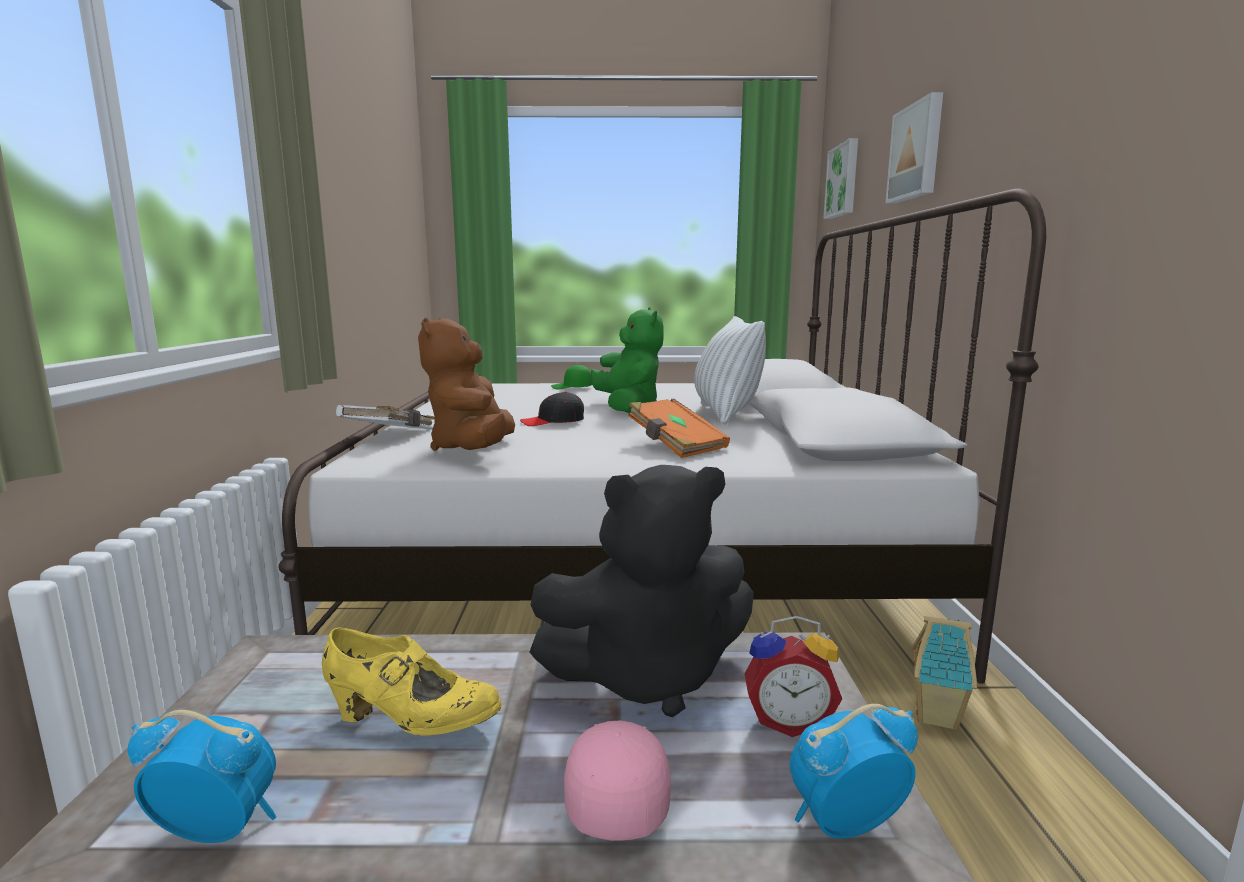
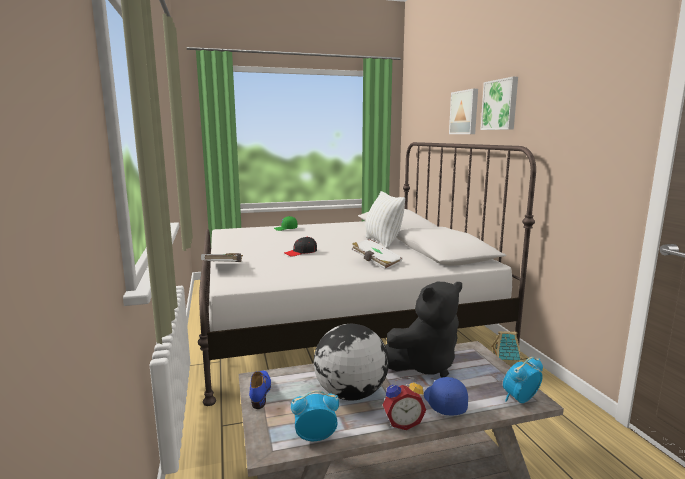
camera: 15 degrees left, 0 degrees up
(237, 684) = (260, 392): none -> blue shoe
(412, 722) = (350, 394): yellow shoe -> globe
(473, 450) = (280, 273): brown plush toy -> none
(617, 791) = (443, 403): pink cap -> blue cap
(628, 408) = (330, 241): green plush toy -> none
(675, 446) = (376, 263): orange book -> white book
(788, 721) = (484, 373): alarm clock -> alarm clock (402, 423)
(843, 181) = (419, 115): picture -> picture (500, 105)

